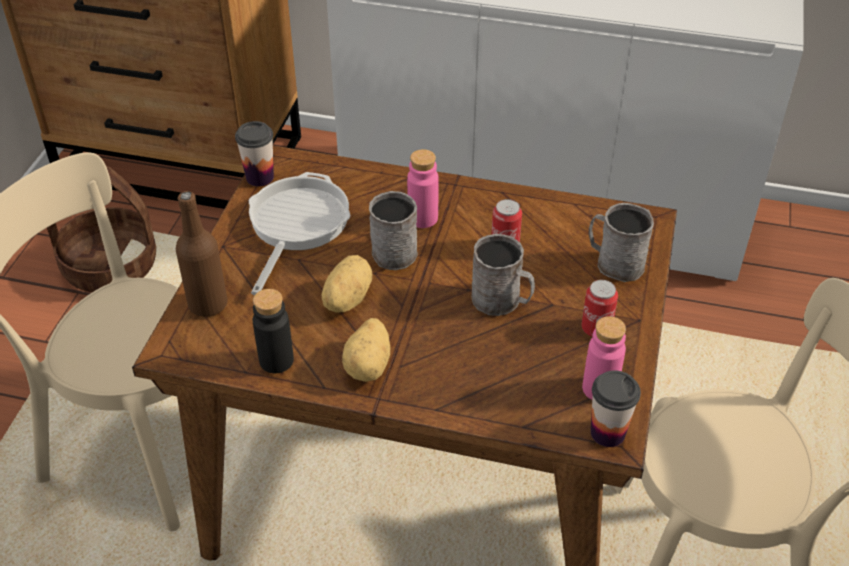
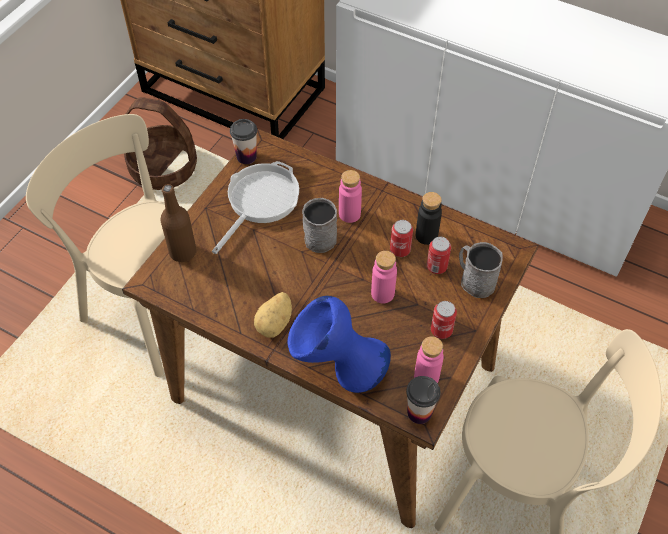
camera: 15 degrees right, 10 degrees up
(276, 360) = (215, 305): black bottle -> black bottle (426, 235)
(346, 299) = (275, 268): potato -> none
(480, 408) = (339, 373): none -> blue vase
(502, 301) = (382, 293): grey mug -> pink bottle
(560, 256) = (436, 266): none -> can

